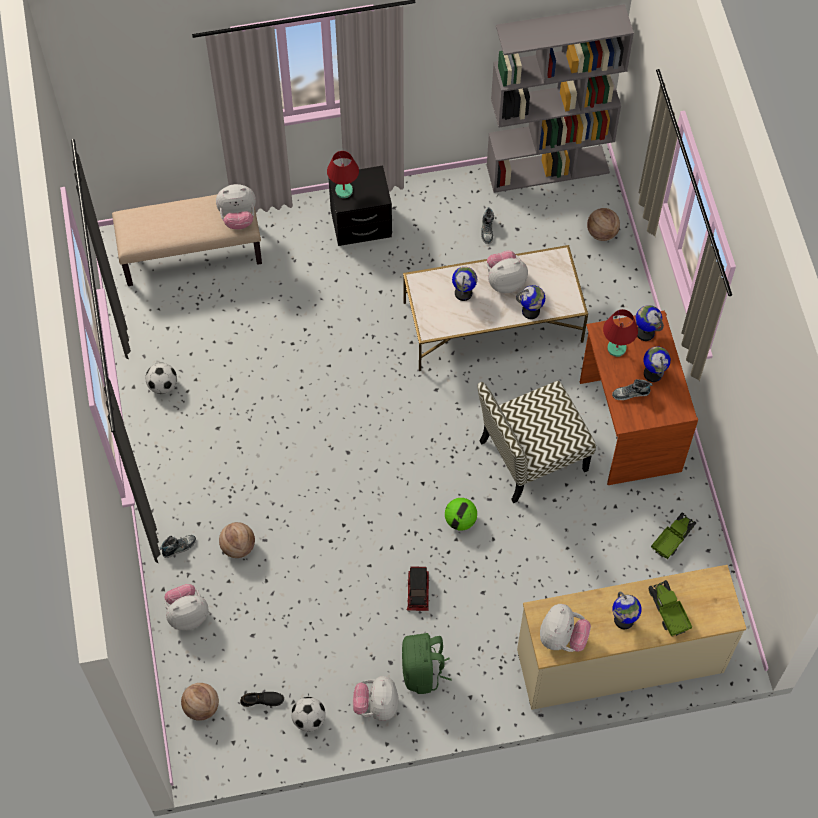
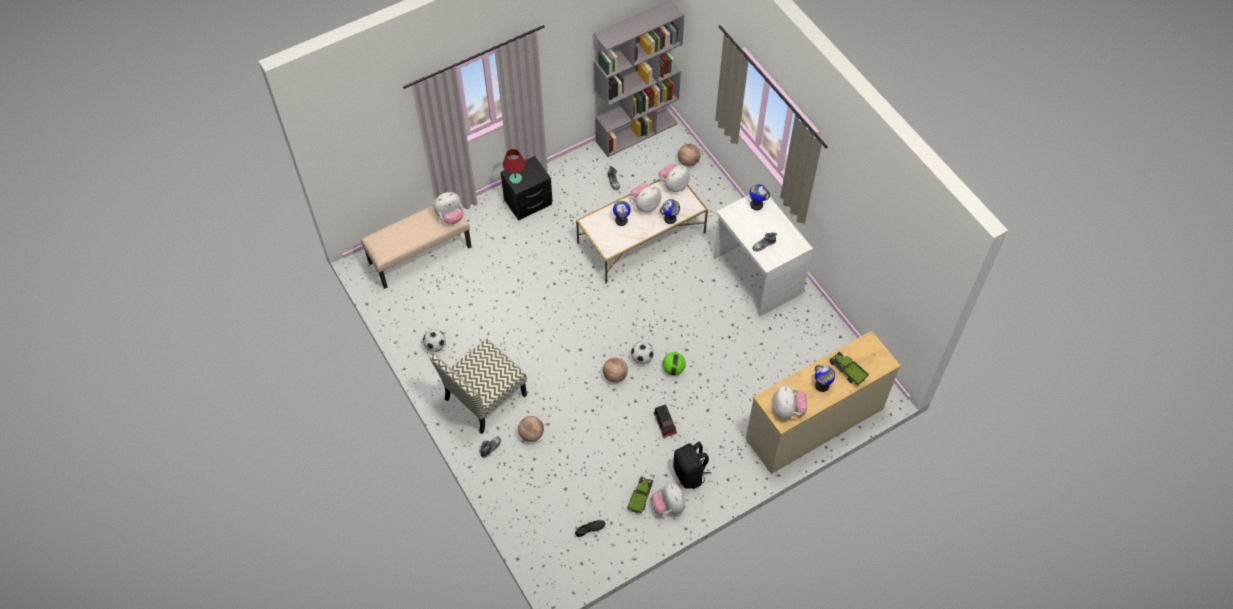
camera: 20 degrees left, 5 degrees down
(187, 614) = (515, 490): plush toy -> plush toy (673, 185)
(201, 707) = (550, 547): basketball -> basketball (615, 376)
(309, 719) = (627, 530): football -> football (642, 358)
(423, 672) = (690, 474): green backpack -> black backpack
(531, 457) = (703, 314): chair -> chair (484, 398)
(616, 348) = (742, 220): red table lamp -> none
(628, 426) = (756, 276): brown desk -> white desk
(653, 373) = (772, 228): globe -> none
(672, 539) = (814, 337): toy truck -> toy truck (640, 497)

